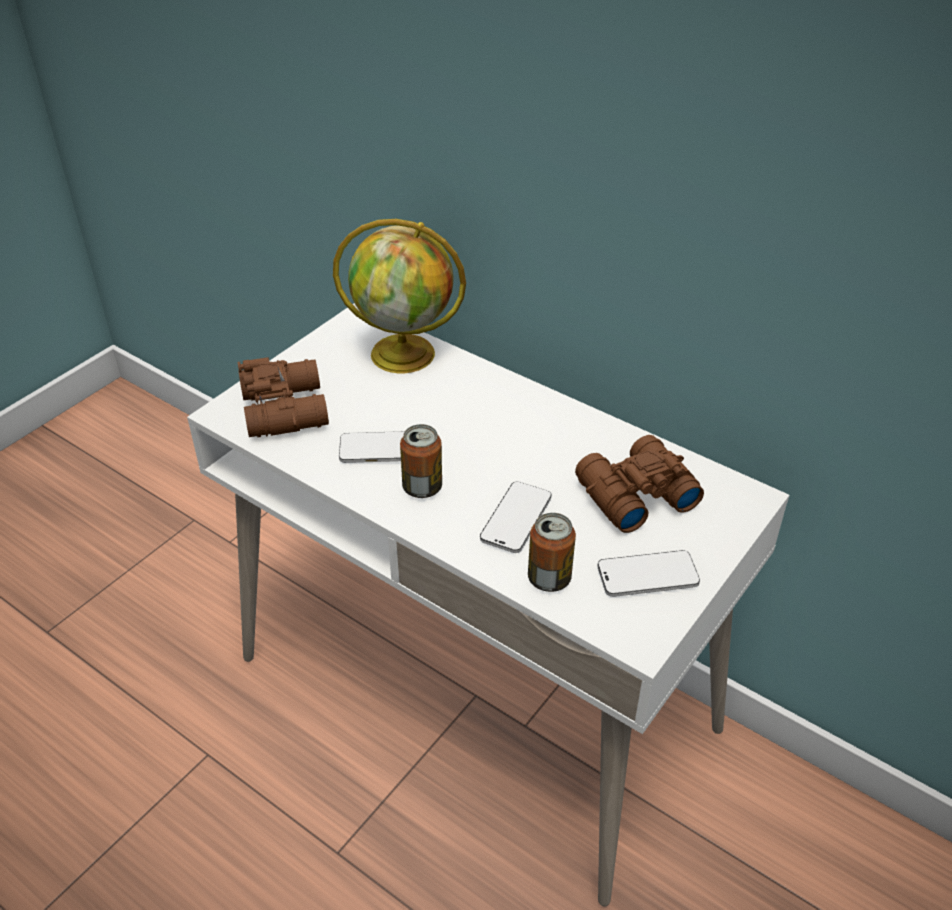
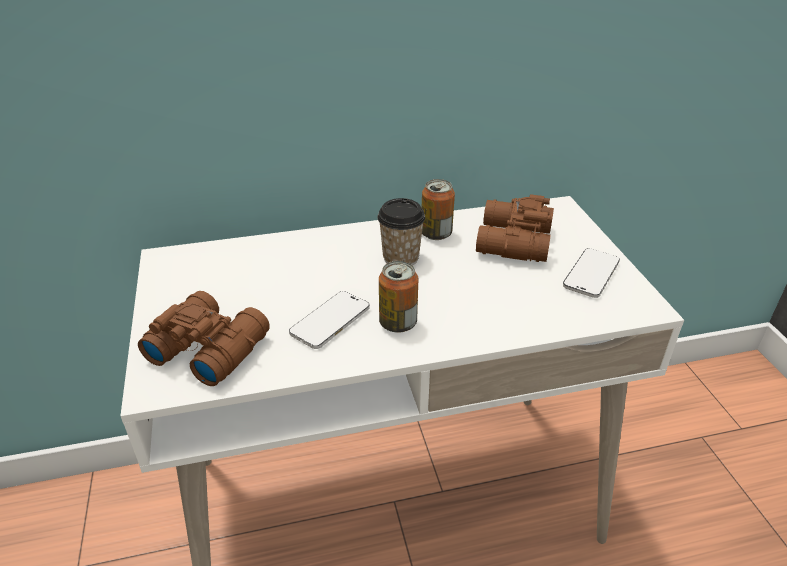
camera: 50 degrees left, 5 degrees down
(405, 353) = (241, 257): globe -> none
(515, 438) = (401, 258): none -> cup
(516, 519) = (481, 298): phone -> none
(549, 578) = (555, 314): can -> can (436, 234)

